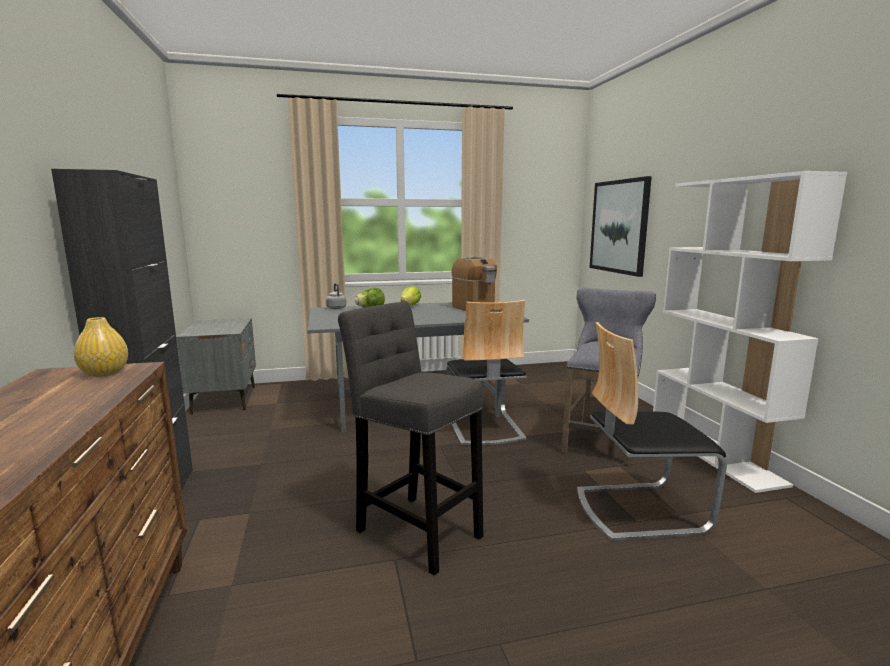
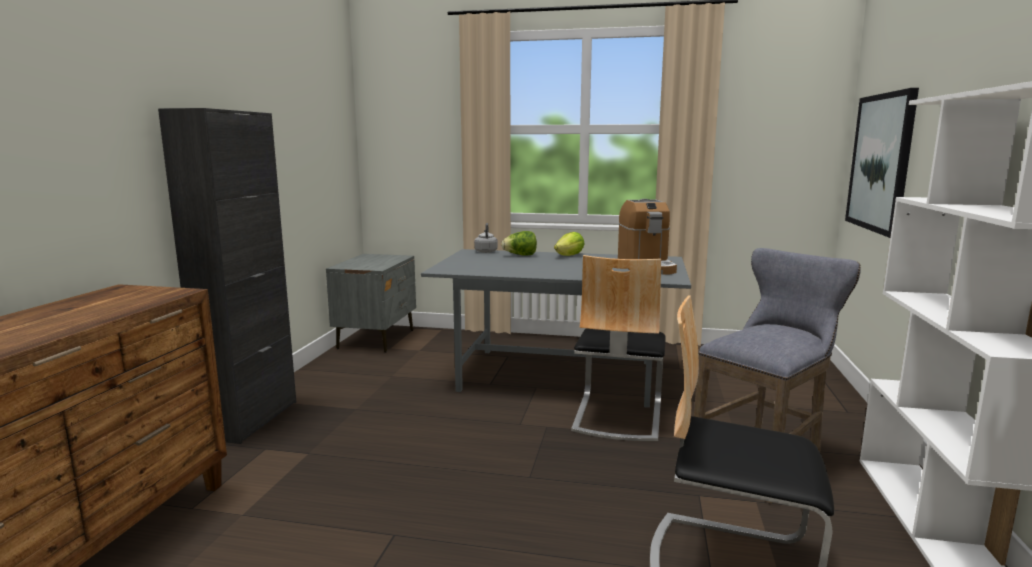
camera: 25 degrees right, 0 degrees up
(104, 373) = (151, 293): yellow vase -> none
(415, 529) = (439, 510): grey stool -> none

